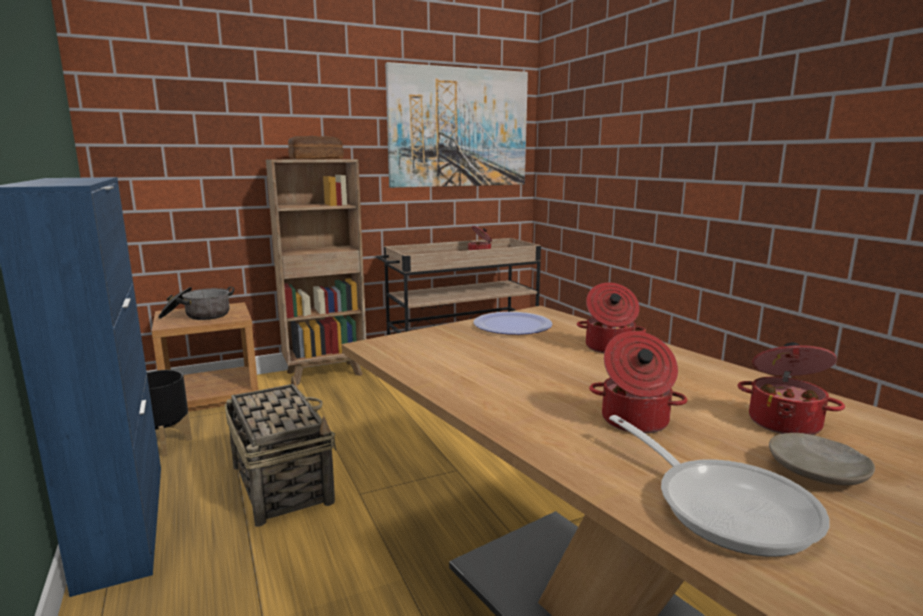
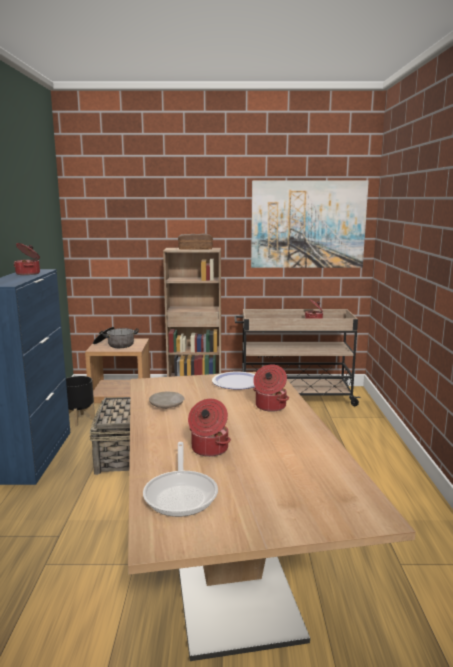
camera: 25 degrees right, 0 degrees up
(784, 422) = (289, 468): cooking pot -> cooking pot (29, 273)
(818, 472) = (255, 493): beige plate -> beige plate (167, 405)

